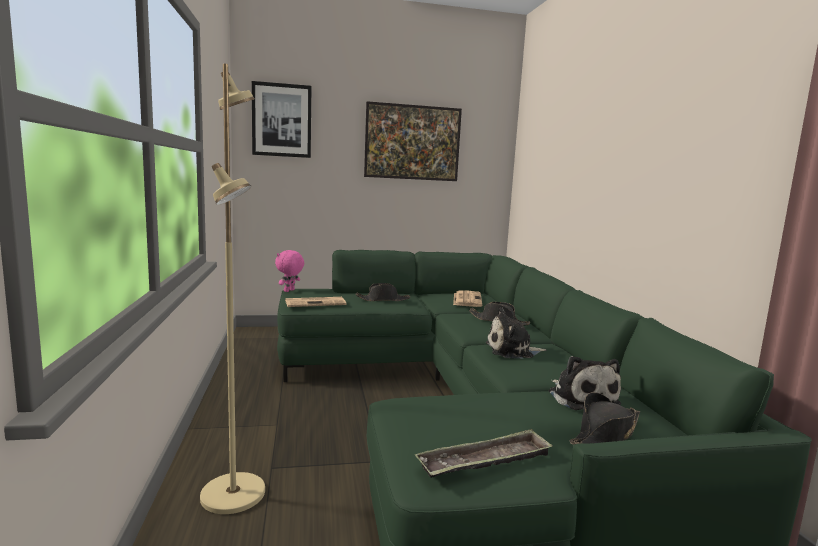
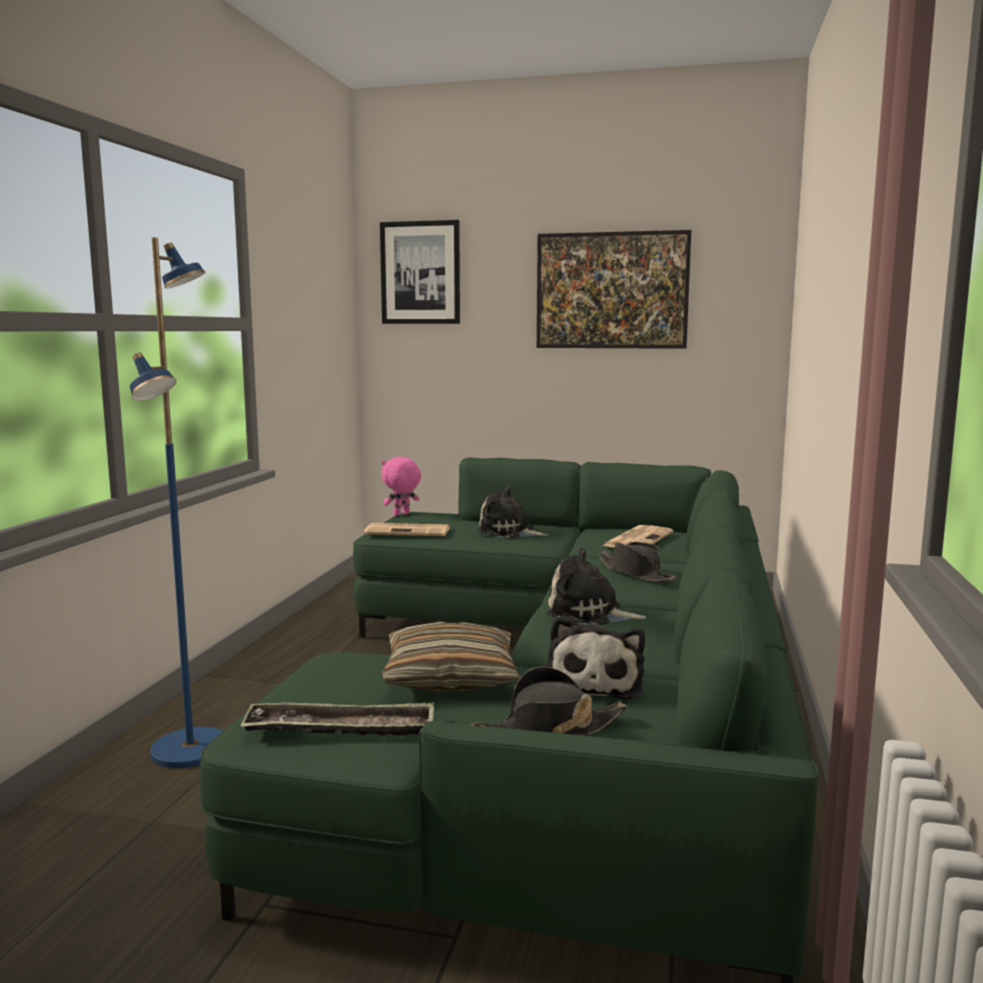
camera: 25 degrees right, 0 degrees up
(234, 494) = (192, 749): beige floor lamp -> blue floor lamp
(383, 299) = (509, 532): black hat -> plush toy
(495, 406) = (450, 676): none -> pillow

